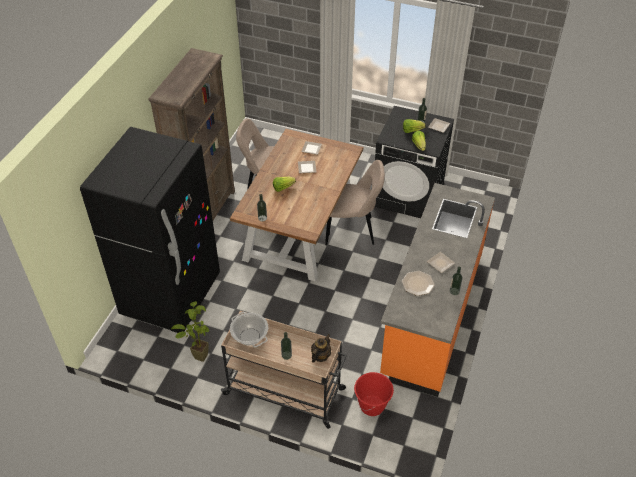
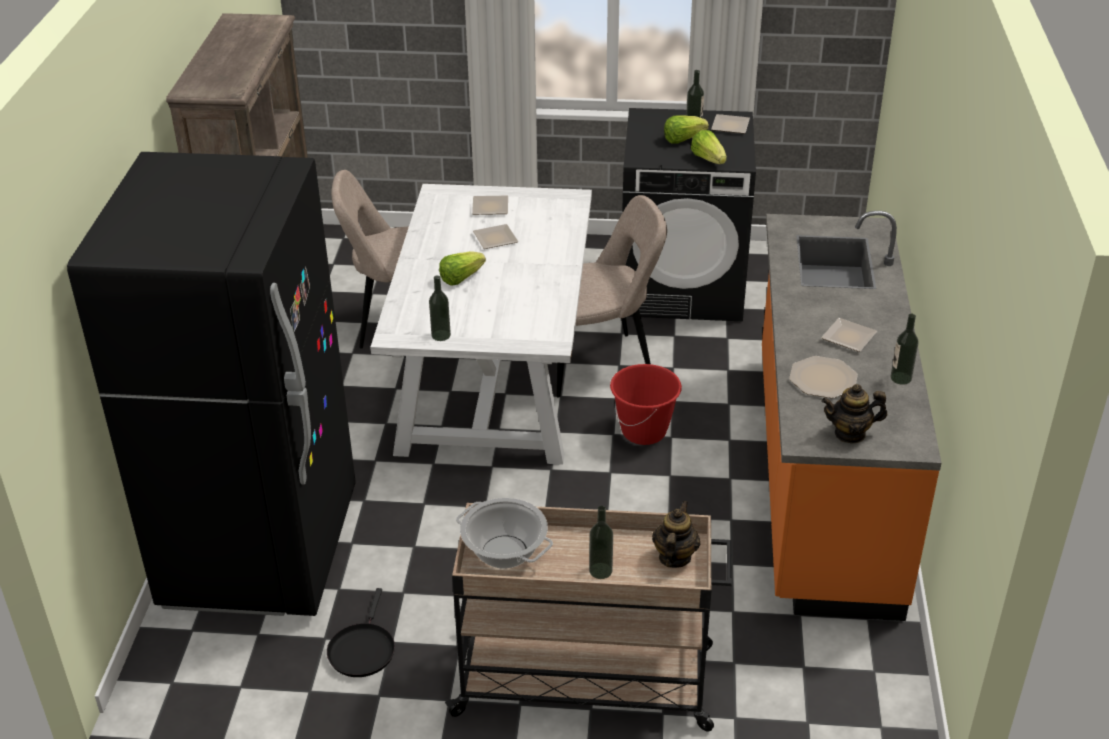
camera: 15 degrees left, 10 degrees down
(197, 354) = (362, 649): potted plant -> black frying pan
(300, 228) = (493, 378): brown dining table -> white dining table
(372, 406) = (781, 667): red bucket -> red bucket (644, 431)
(416, 316) = (850, 433): none -> teapot

